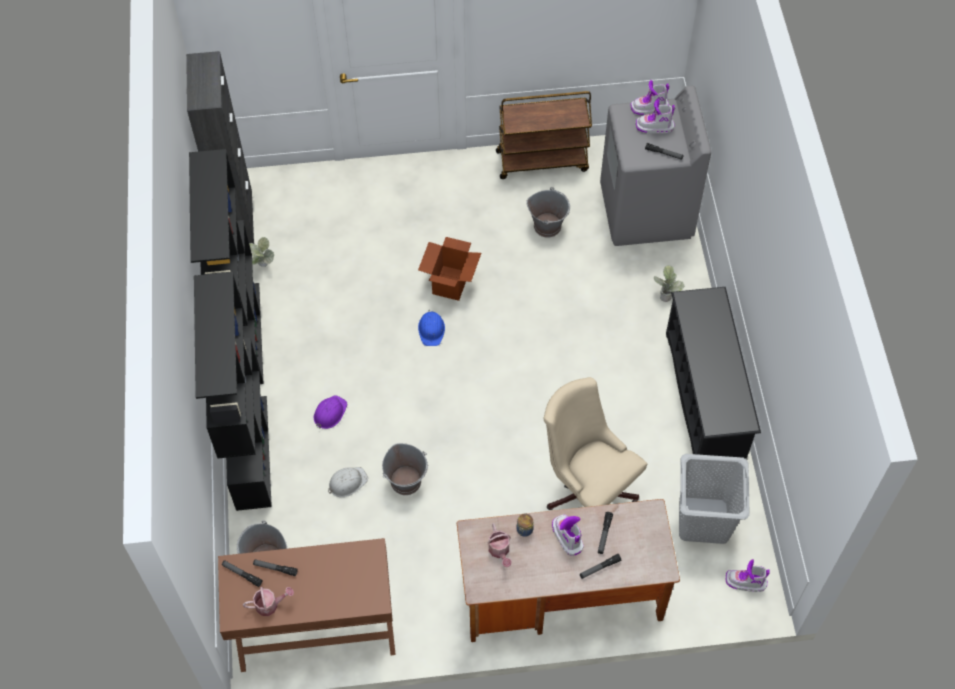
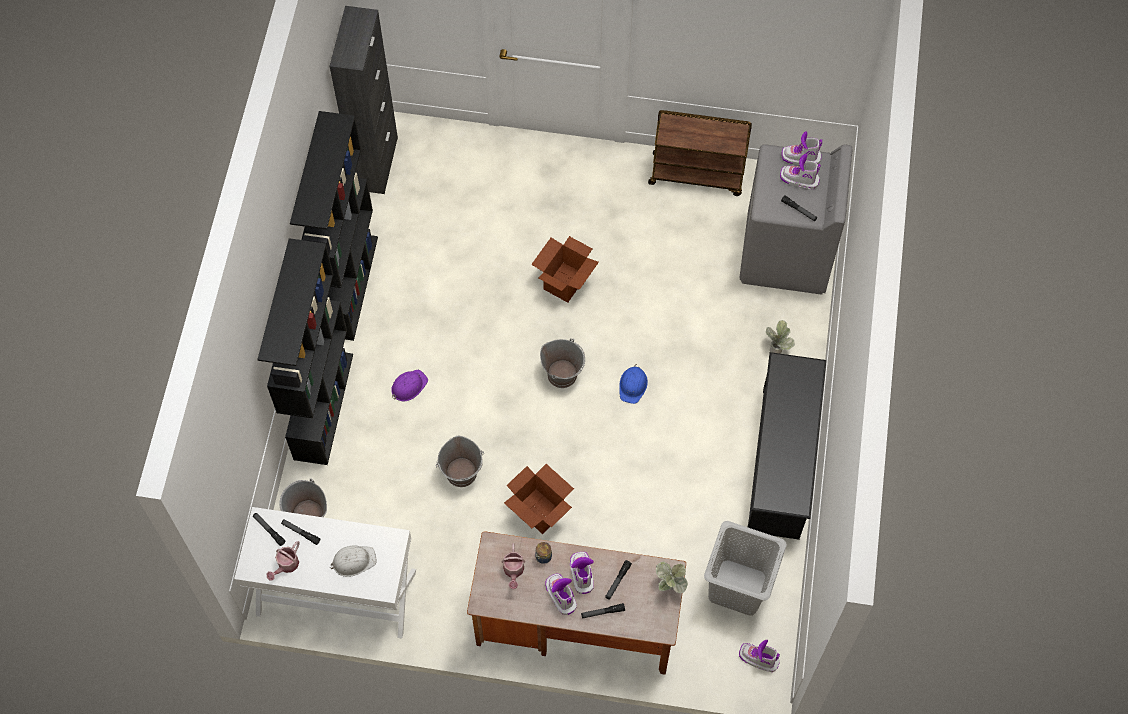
camera: 15 degrees right, 5 degrees up
(263, 266) = (386, 219): potted plant -> potted plant (669, 587)
(270, 605) = (286, 565): watering can -> watering can turned 120 degrees clockwise
(316, 628) = (336, 593): brown desk -> white desk
(347, 482) = (405, 459): white hard hat -> white hard hat (353, 561)
(431, 330) = (532, 326): blue hard hat -> blue hard hat (633, 385)
(492, 498) = (539, 511): none -> cardboard box
(547, 226) = (680, 245): grey bucket -> grey bucket (562, 374)
(553, 563) = (560, 596): none -> boot
(586, 488) = (634, 525): beige office chair -> none

